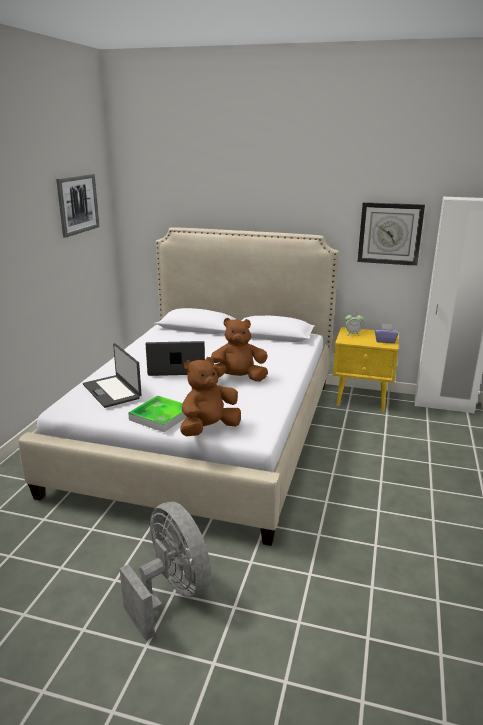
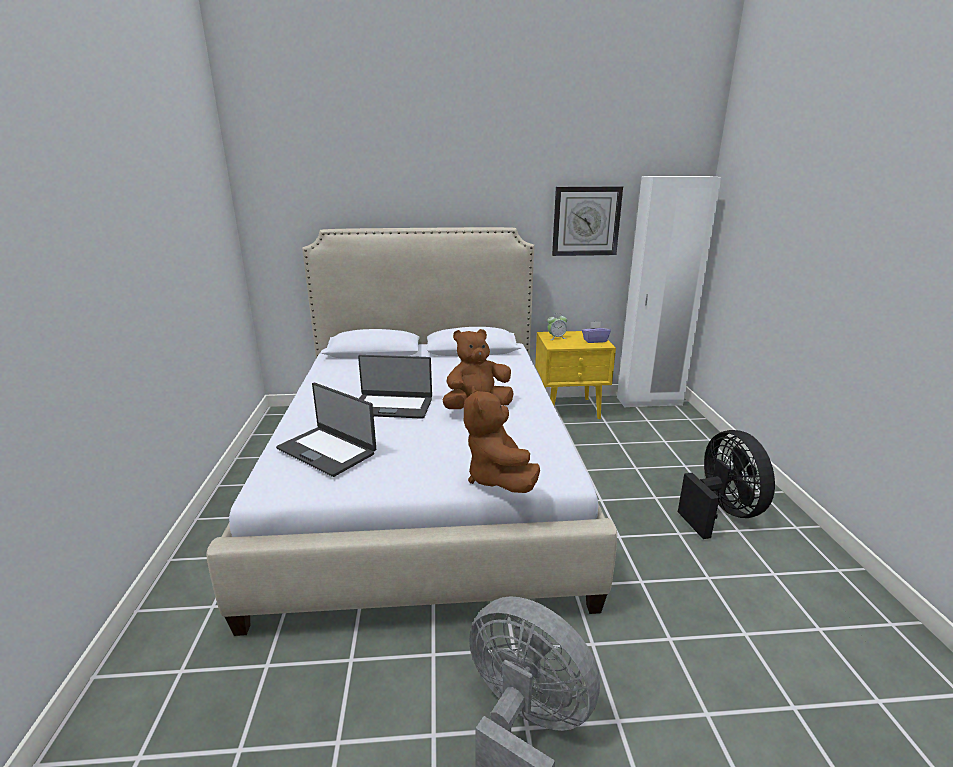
camera: 20 degrees left, 0 degrees up
(78, 204) = (197, 199): picture -> none
(160, 416) = (421, 474): tray -> none
(177, 369) = (392, 406): laptop -> laptop turned 150 degrees counterclockwise
(209, 429) = (498, 478): brown plush toy -> brown plush toy turned 45 degrees counterclockwise
(429, 504) = (720, 513): none -> black fan

